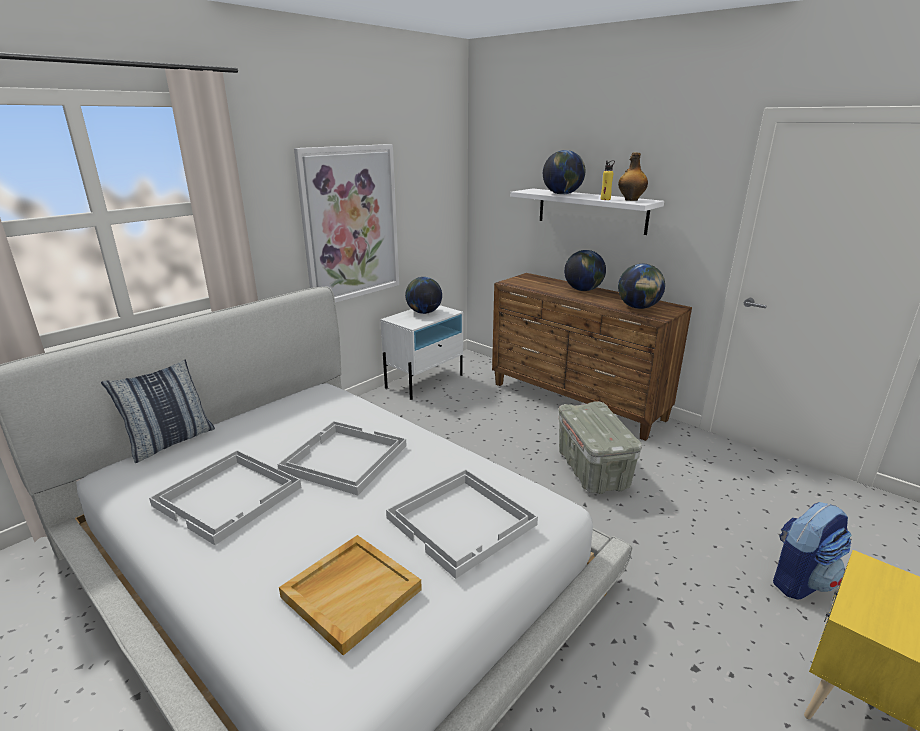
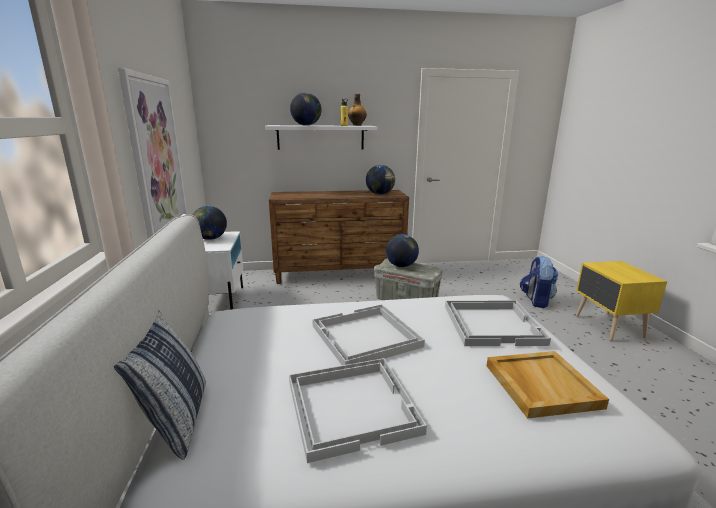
camera: 50 degrees left, 5 degrees down
(583, 290) = (331, 193): globe -> globe (401, 266)

